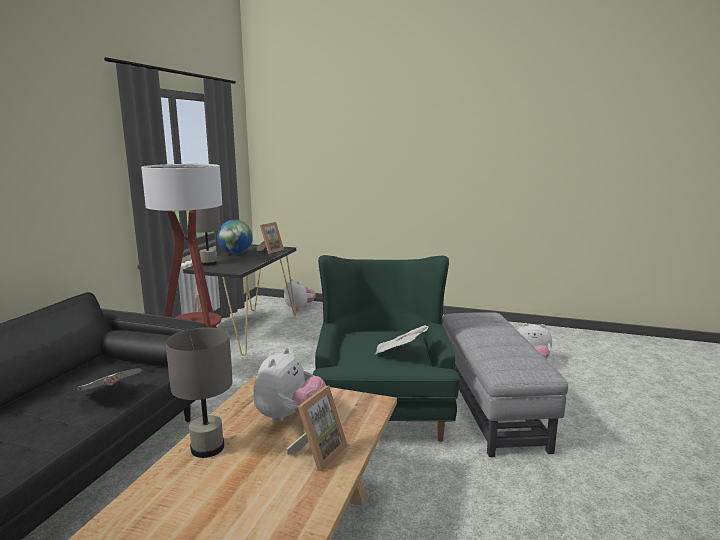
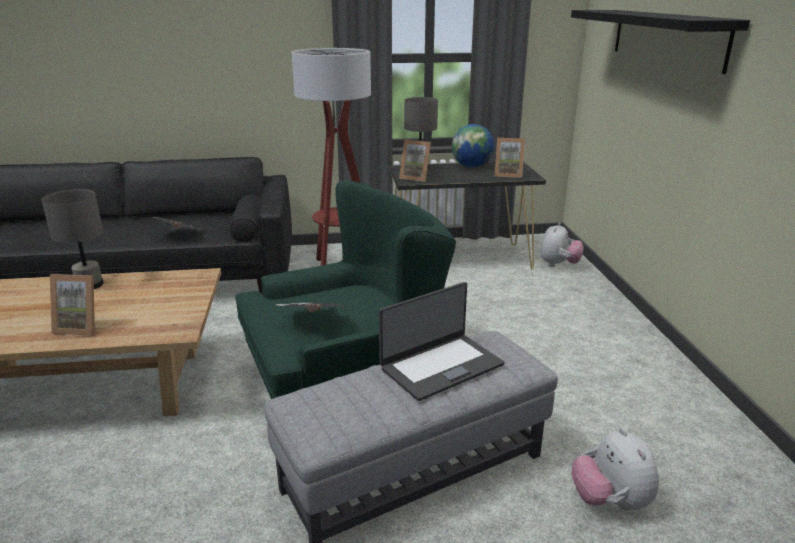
camera: 65 degrees right, 10 degrees up
(231, 268) = (416, 178): none -> picture frame
(289, 417) = (141, 301): plush toy -> none
(354, 145) = (666, 37): none -> black shelf
(486, 328) = (440, 366): none -> laptop

